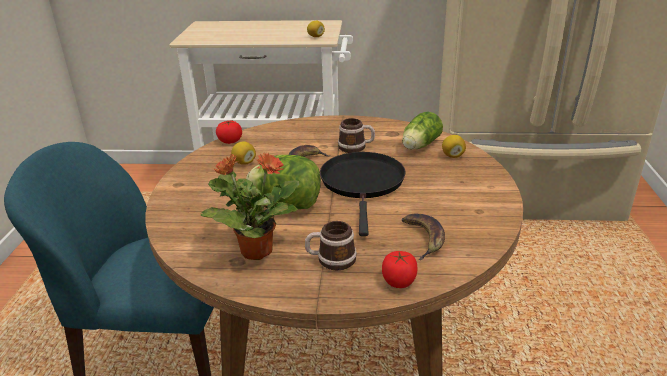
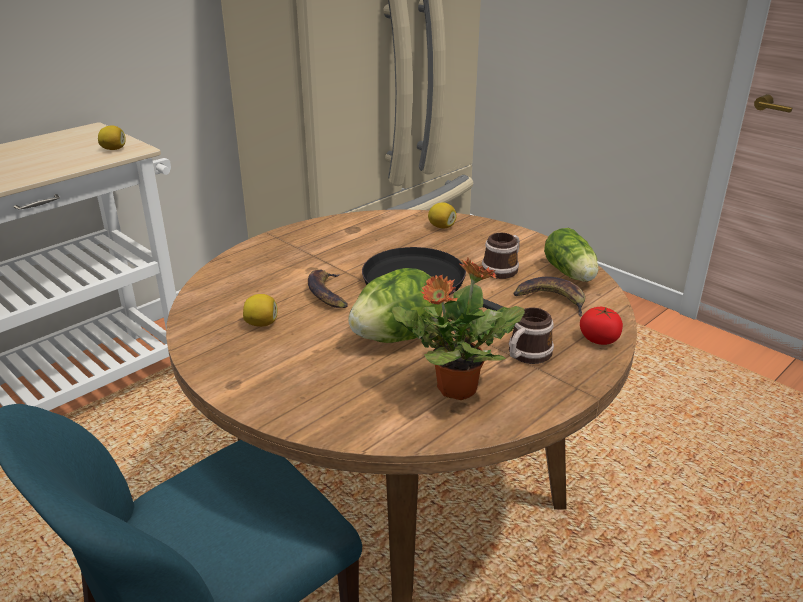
camera: 50 degrees left, 0 degrees up
(230, 141) = (192, 312): tomato -> none
(356, 147) = (346, 256): mug -> mug (503, 269)
(419, 146) = (399, 230): lettuce -> lettuce (571, 274)

